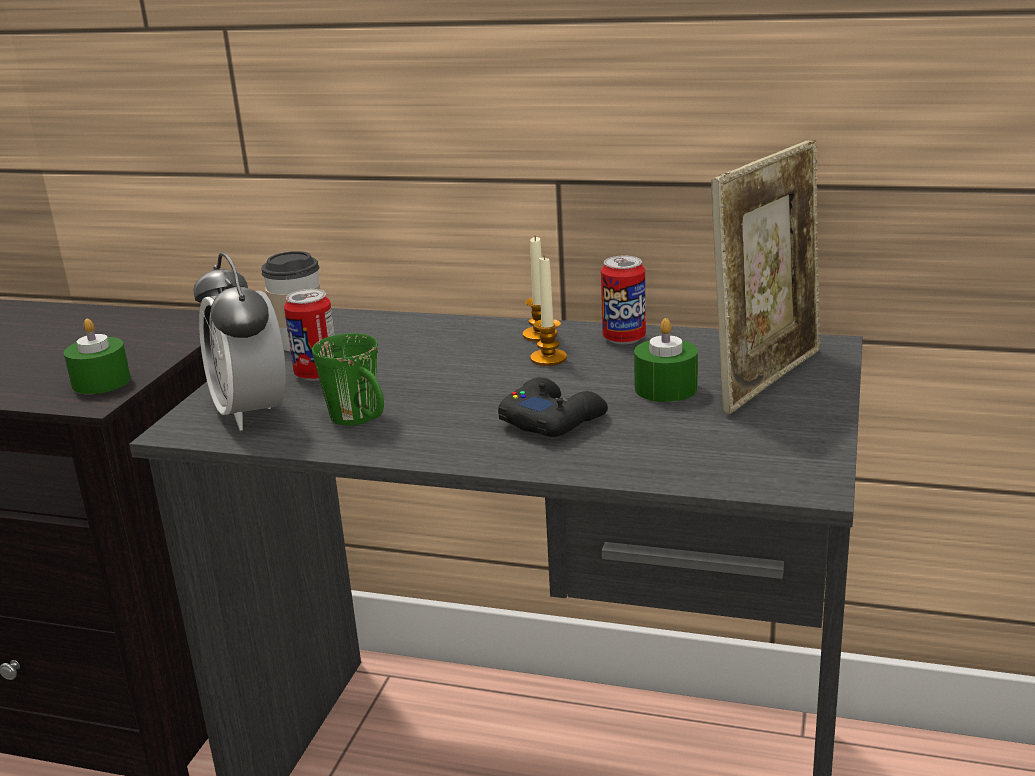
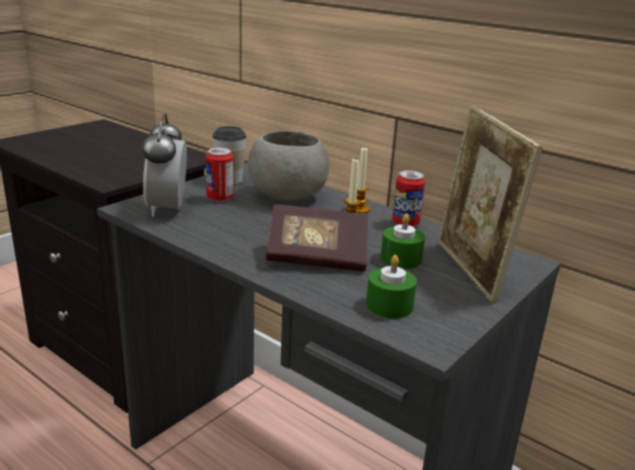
camera: 20 degrees right, 0 degrees up
(101, 382) = (121, 175): green candle -> green candle (389, 305)
(362, 420) = (216, 229): green mug -> none
(415, 344) = (286, 196): none -> grey bowl
(552, 419) = (316, 258): black game controller -> book
(767, 378) = (470, 271): picture frame -> picture frame turned 105 degrees clockwise

